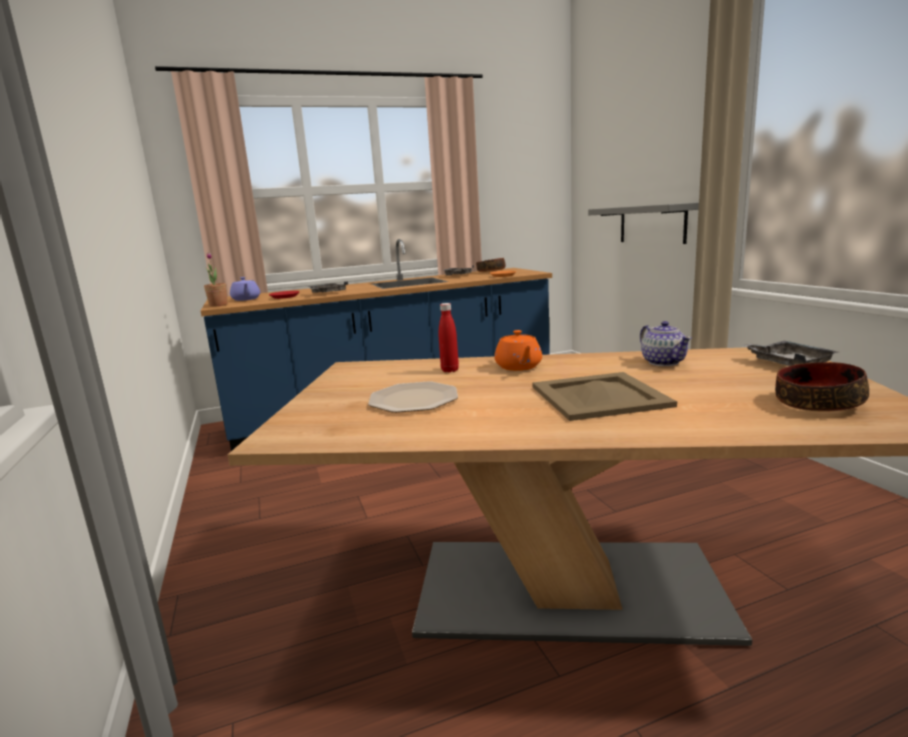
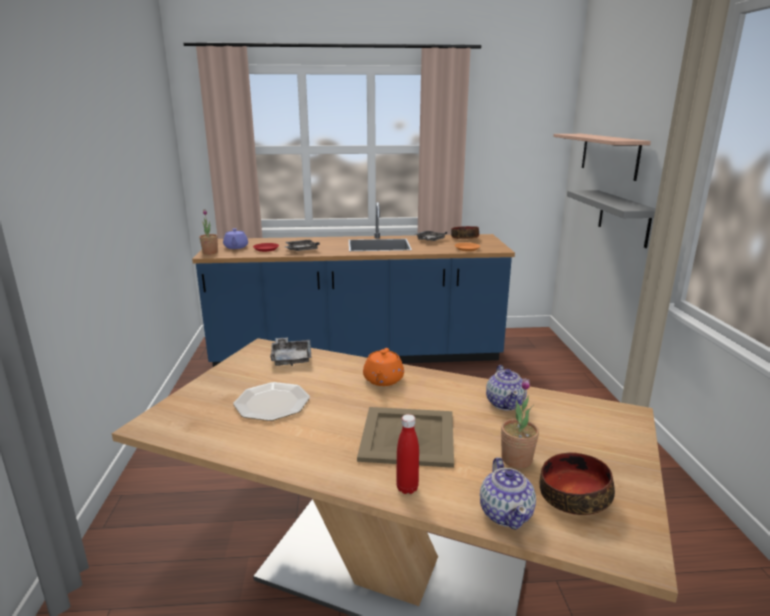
camera: 15 degrees right, 5 degrees up
(450, 370) = (328, 371): red bottle -> red bottle (407, 488)
(623, 170) = (609, 155): none -> shelf
(729, 392) = (516, 459): none -> potted plant
(774, 425) = (506, 513): none -> teapot
(788, 363) = (612, 433): grey tray -> grey tray (291, 358)

